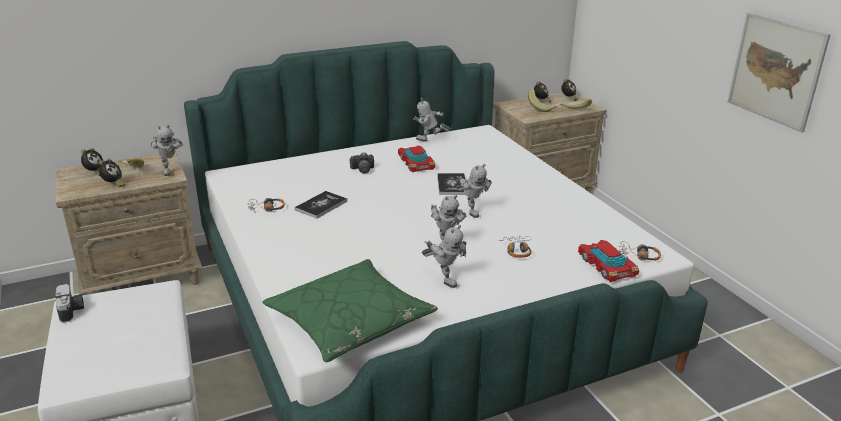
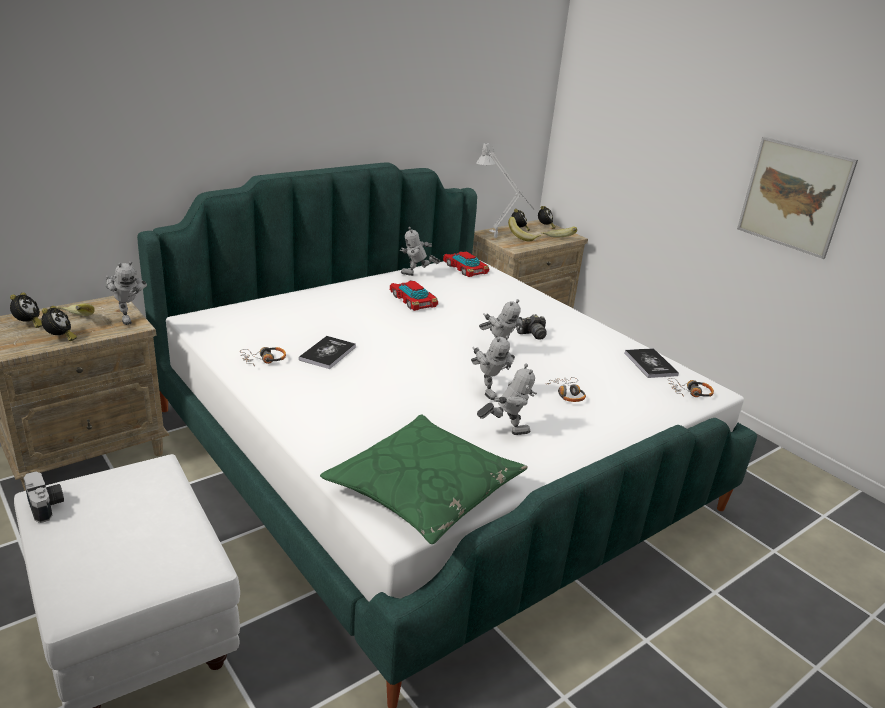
camera: 15 degrees left, 0 degrees up
(362, 169) = (356, 309): camera -> camera (533, 334)
(444, 278) = (505, 431): toy robot -> toy robot turned 45 degrees counterclockwise
(452, 185) = (463, 324): book -> book (650, 364)
(517, 110) = (499, 240): none -> grey table lamp
(607, 265) = (665, 405): toy car -> toy car (465, 268)

